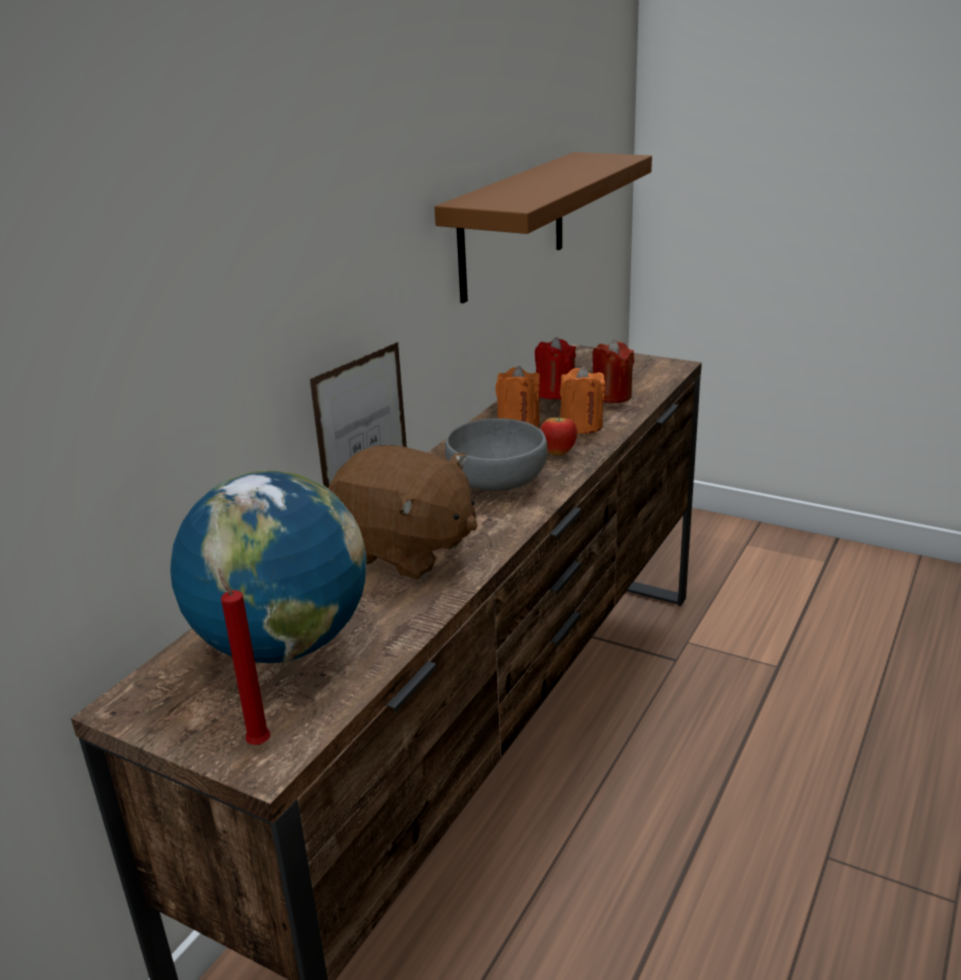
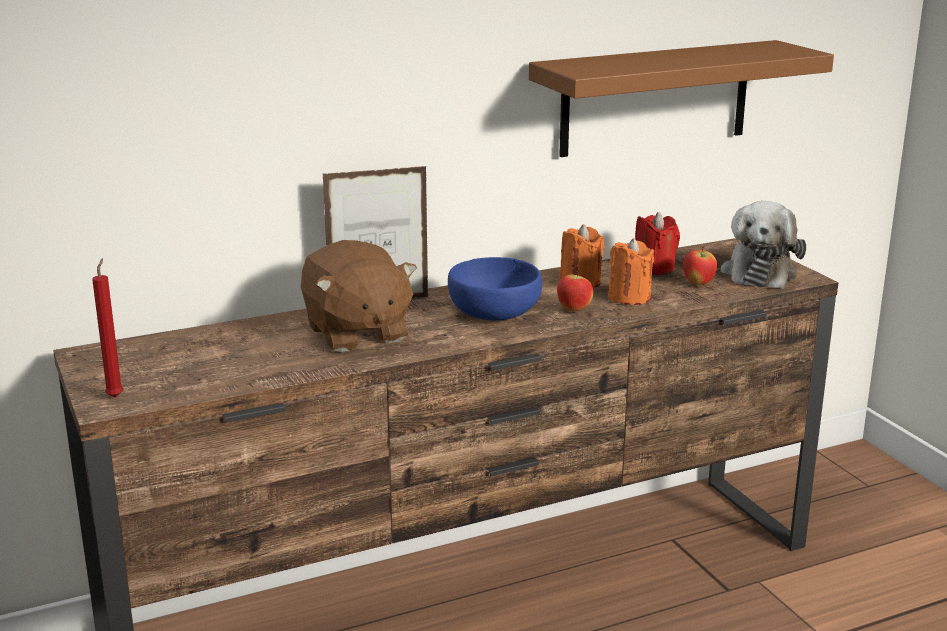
camera: 35 degrees right, 5 degrees down
(283, 645) = (202, 356): globe -> none
(496, 480) = (493, 312): grey bowl -> blue bowl
(611, 396) = (698, 284): red candle -> apple
(637, 371) = (759, 272): none -> plush toy

